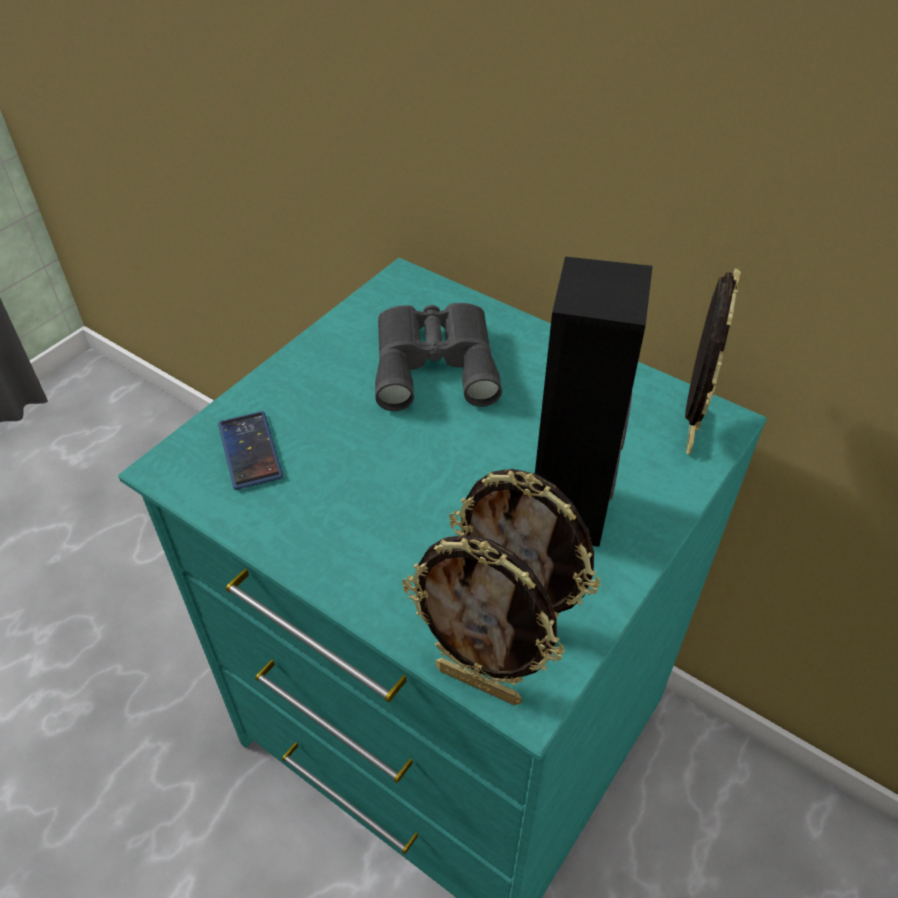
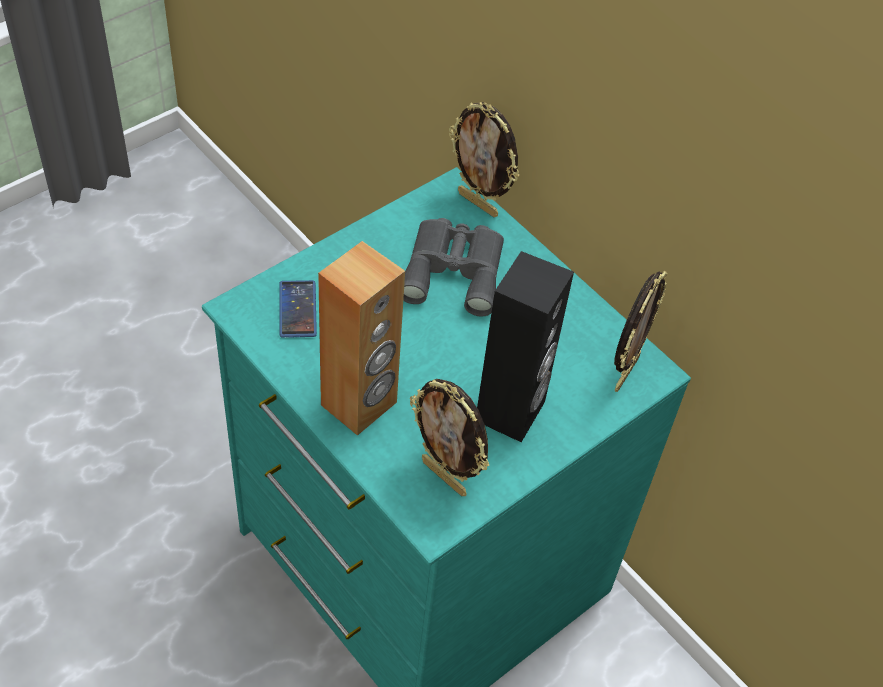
camera: 10 degrees right, 5 degrees up
(367, 551) = (359, 404): none -> brown speaker
(480, 682) = (407, 509): picture frame -> picture frame (479, 203)

